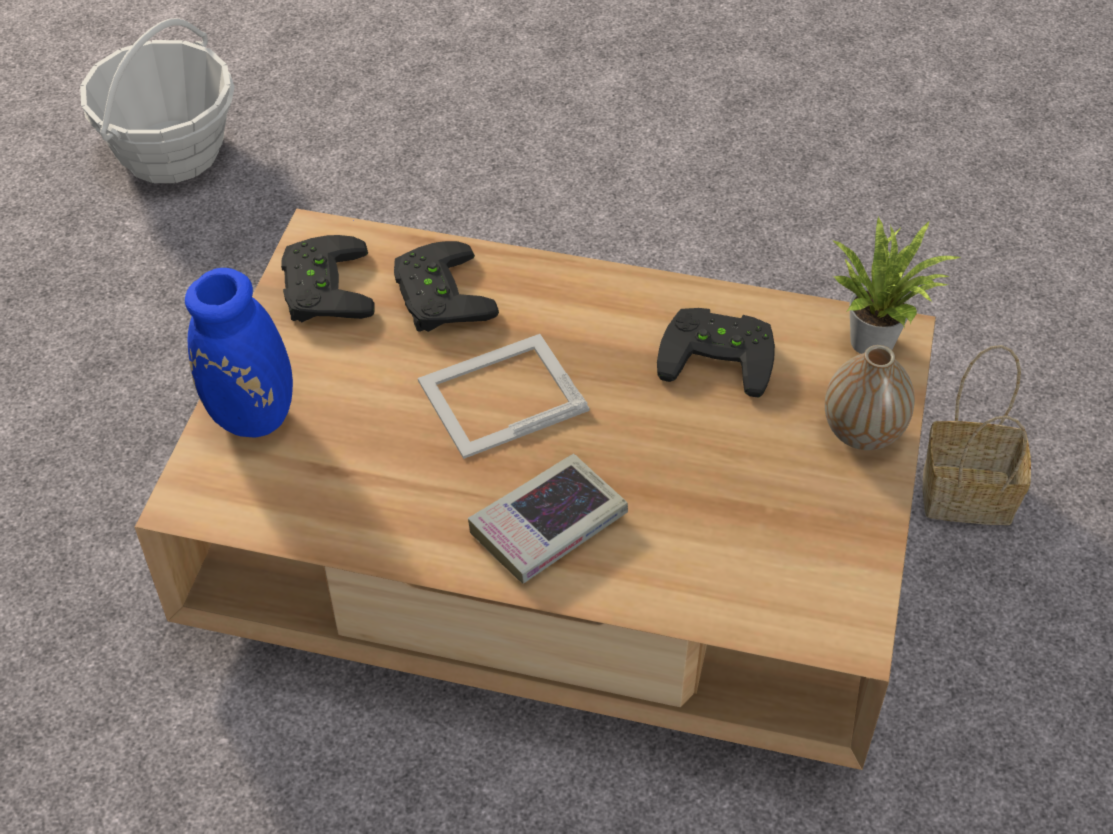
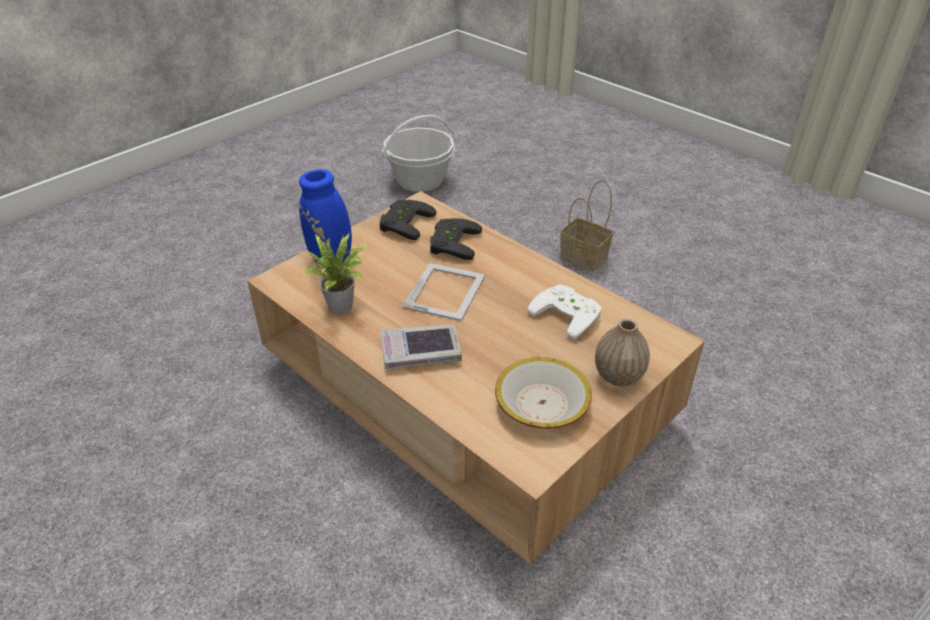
camera: 30 degrees right, 10 degrees down
(500, 395) = (445, 291): picture frame -> picture frame turned 105 degrees clockwise
(719, 353) = (569, 313): black game controller -> white game controller
(791, 527) = (542, 403): none -> bowl
(877, 339) = (661, 338): potted plant -> potted plant (344, 305)
(970, 493) = (704, 463): basket -> basket (585, 257)

